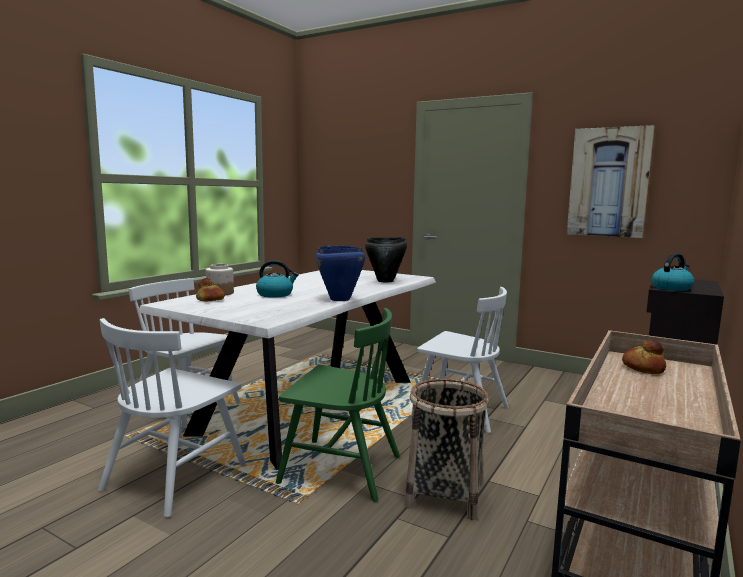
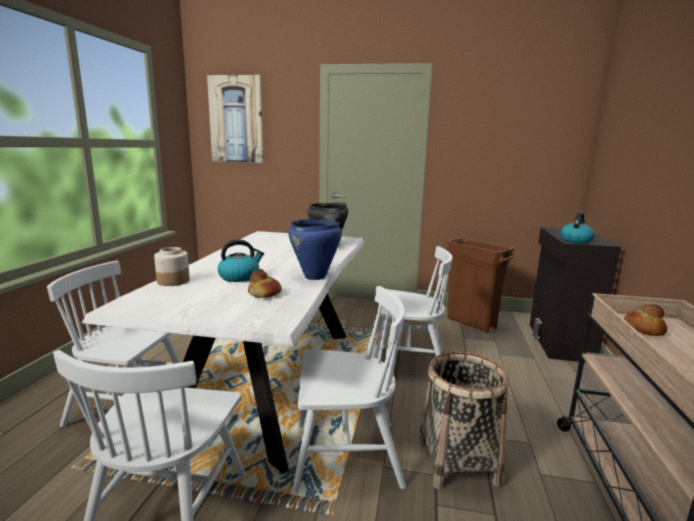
camera: 20 degrees left, 5 degrees up
(210, 300) = (172, 294): bread -> bread (264, 294)
(340, 469) = (345, 455): green chair -> white chair
(566, 388) = (471, 323): none -> brown trash can
(608, 182) = (497, 147): picture -> picture (236, 119)

